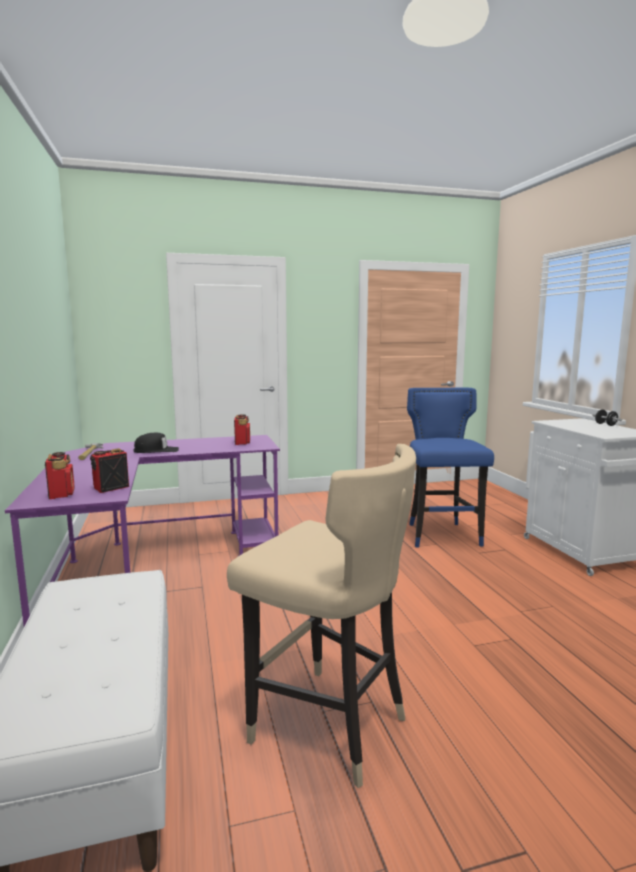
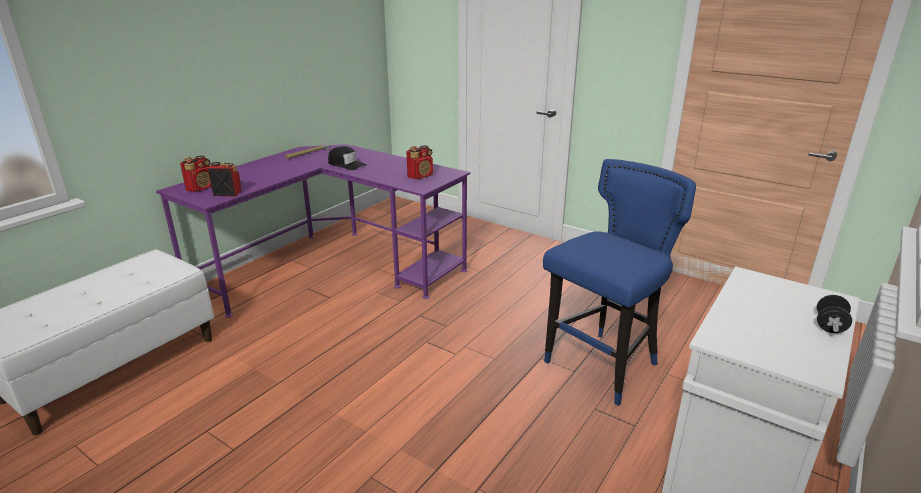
camera: 50 degrees right, 15 degrees up
(327, 725) = (191, 440): beige stool -> none

